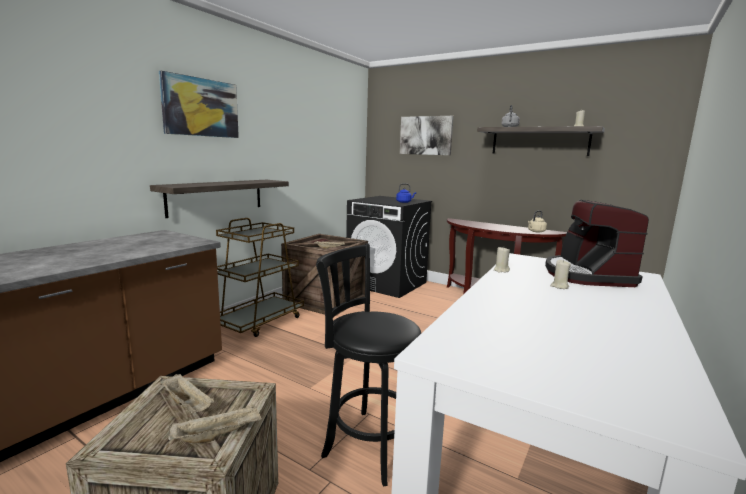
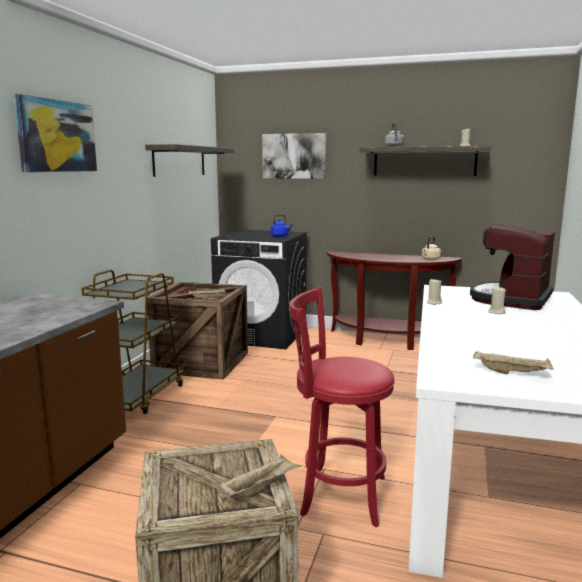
camera: 15 degrees left, 0 degrees up
(187, 404) = (203, 470): beige tray -> beige tray (512, 373)
(216, 197) = (77, 246): shelf -> shelf (179, 161)
(367, 442) = (338, 494): black stool -> red stool
(587, 275) = (511, 299): coffee machine -> coffee machine turned 45 degrees clockwise

